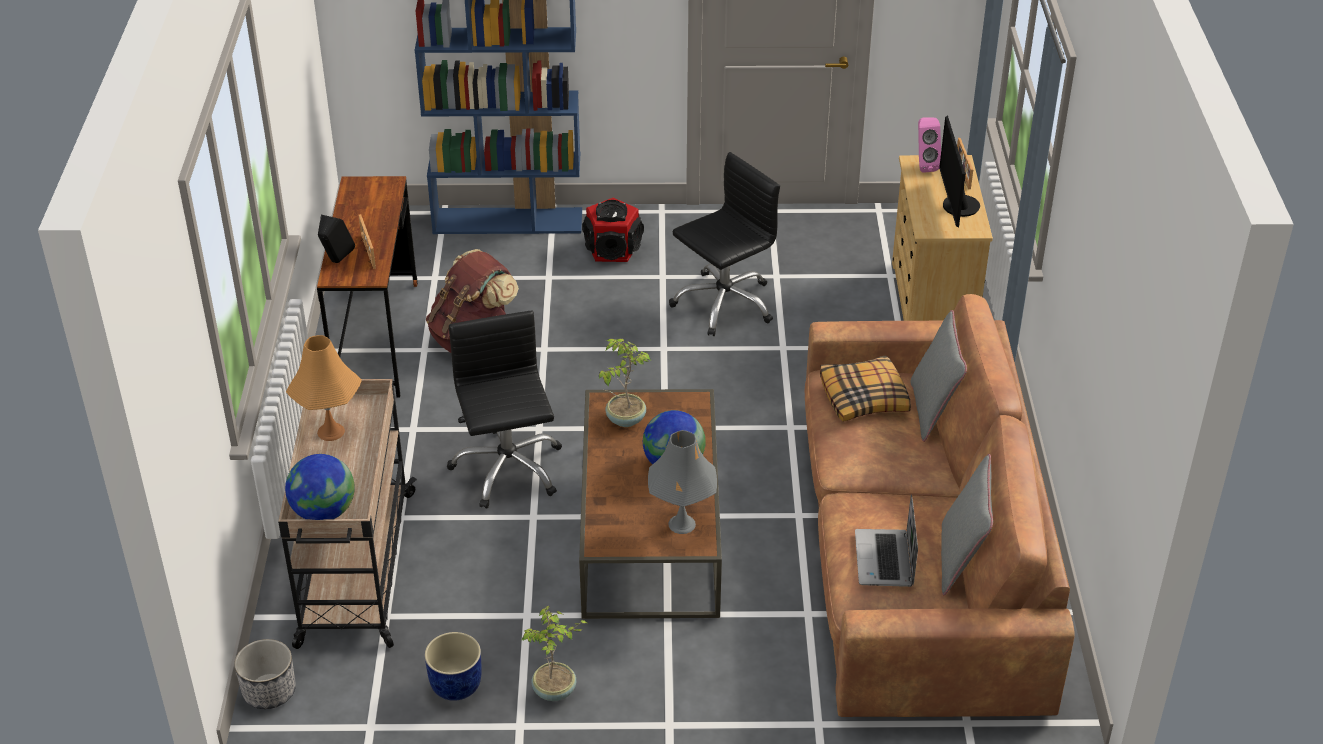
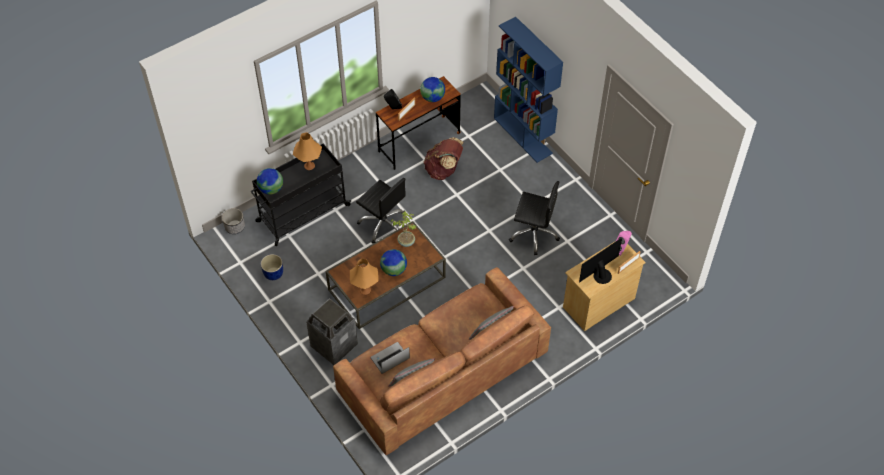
camera: 55 degrees right, 15 degrees up
(356, 570) = (302, 214): beige cart -> black cart
(374, 208) = (432, 98): none -> globe
(507, 469) = (383, 224): black office chair -> black office chair turned 90 degrees clockwise
(555, 691) = (290, 302): potted plant -> none
(613, 249) = (536, 178): speaker -> none
(681, 524) = (365, 289): grey table lamp -> orange table lamp
(725, 675) = (333, 345): none -> trash can
(864, 397) = (476, 308): pillow -> none

